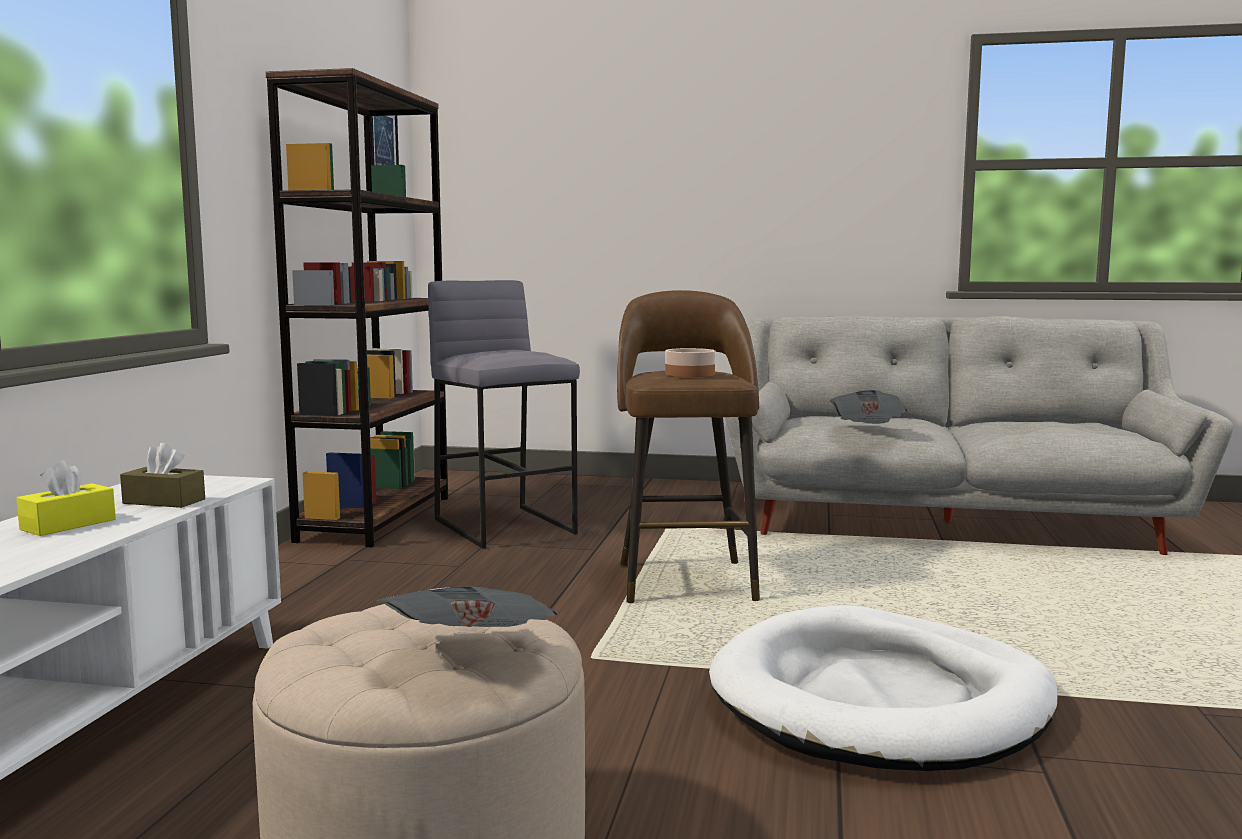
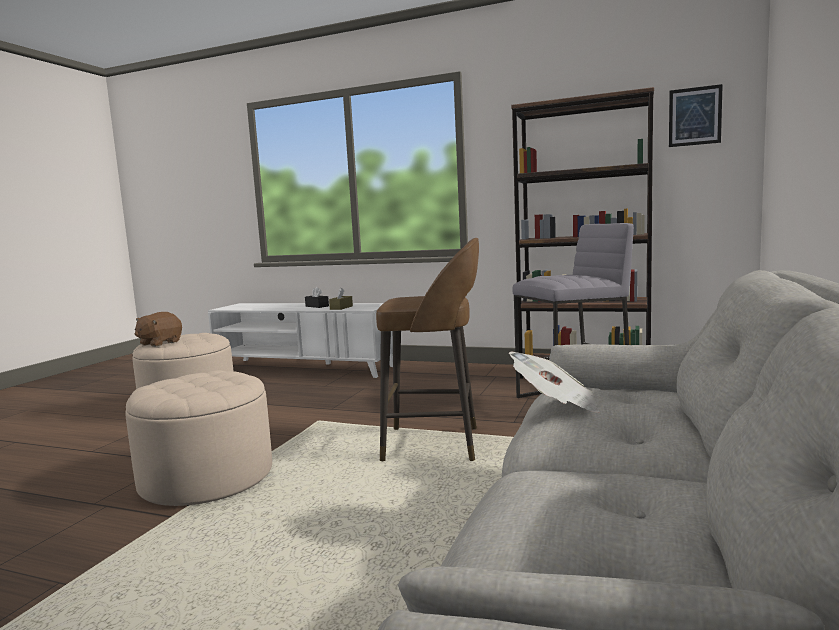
camera: 100 degrees right, 0 degrees up
(68, 524) = (317, 306): yellow tissue box -> black tissue box
(473, 656) = (159, 343): newspaper -> brown plush toy
(690, 374) = (414, 297): bowl -> none
(881, 700) = (207, 477): white dog bed -> beige ottoman

